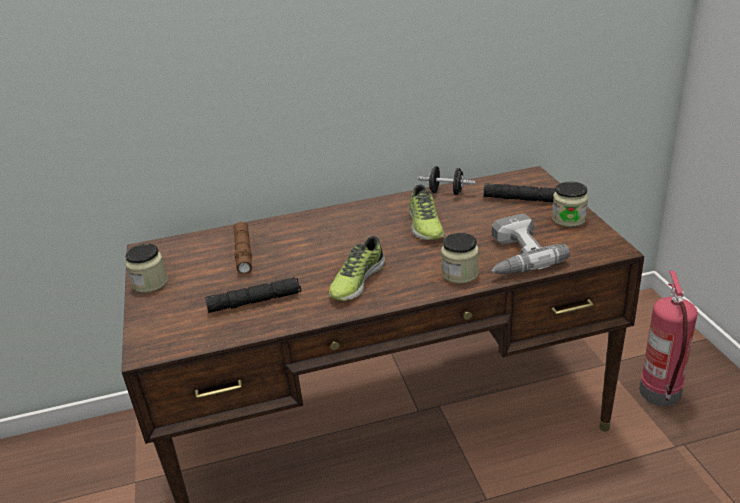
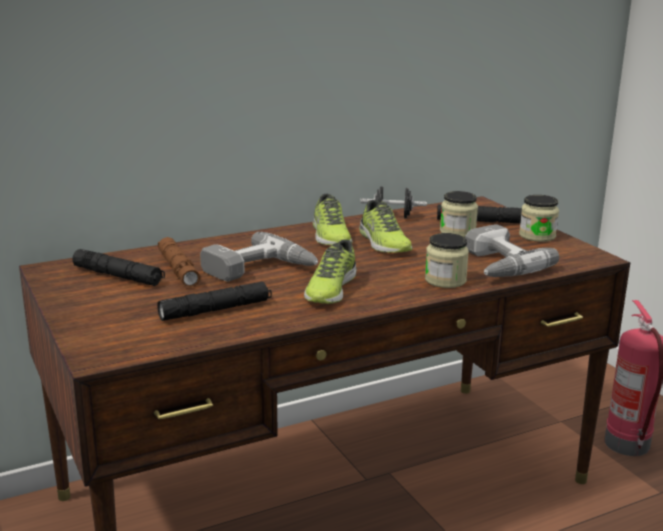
camera: 15 degrees left, 10 degrees down
(150, 283) = (70, 298): jar -> jar (457, 232)
(195, 259) = (118, 276): none -> black flashlight
(308, 256) = (260, 270): none -> power drill
(382, 215) = (329, 236): none -> shoe

